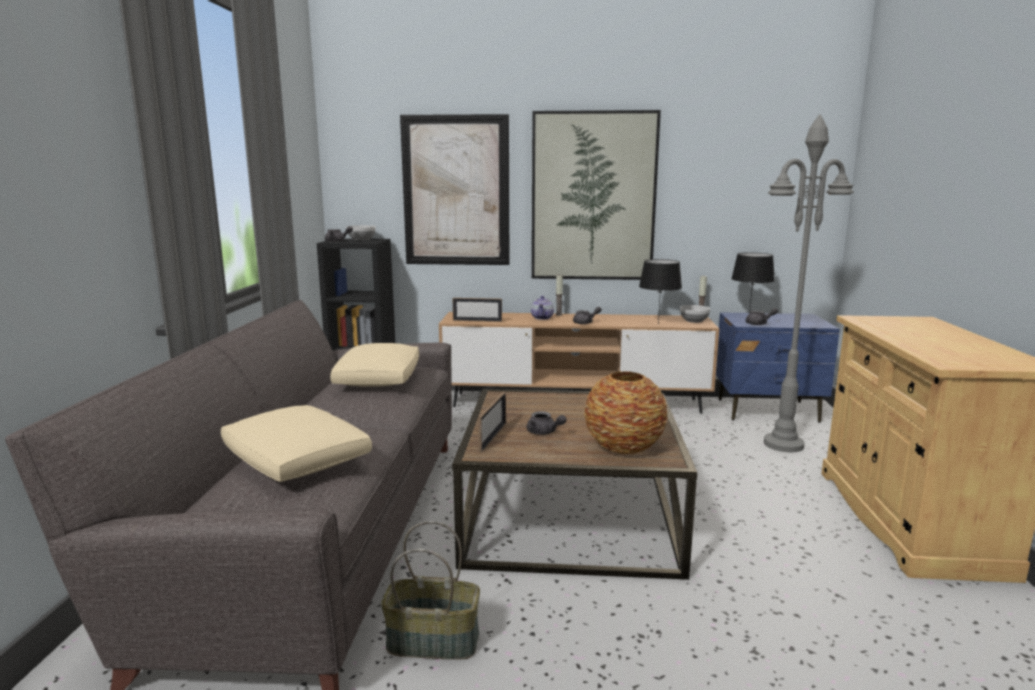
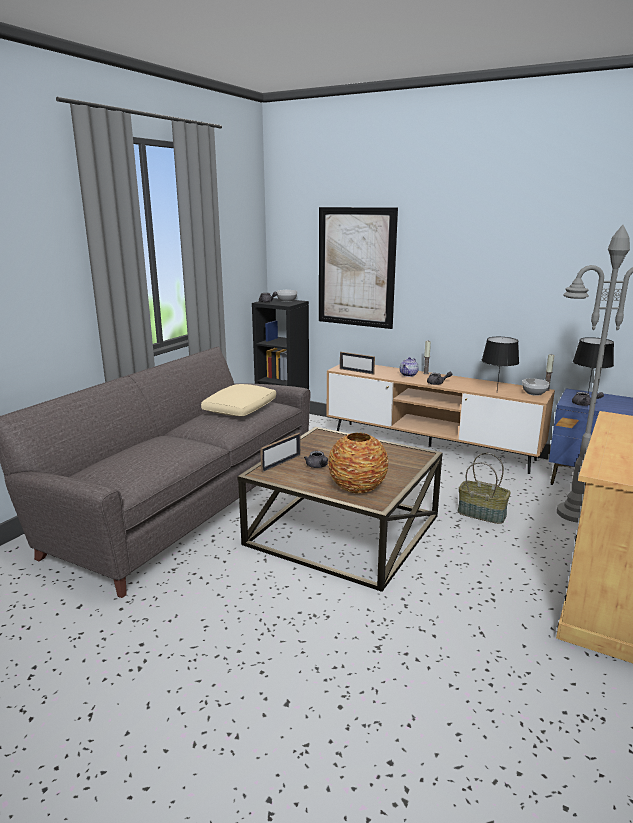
camera: 25 degrees right, 5 degrees up
(296, 459) = (140, 456): beige pillow -> none
(434, 641) = (194, 581): basket -> basket (482, 514)
(593, 197) = (461, 278): picture -> none

